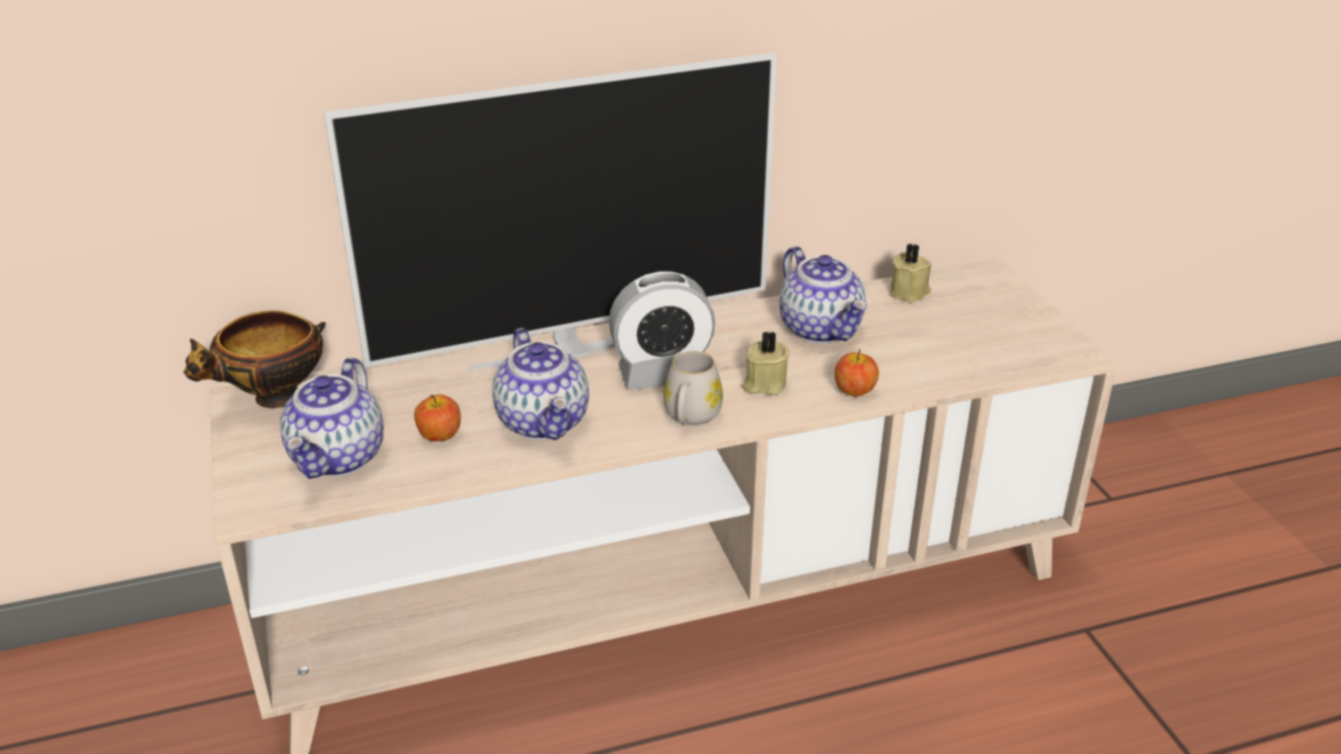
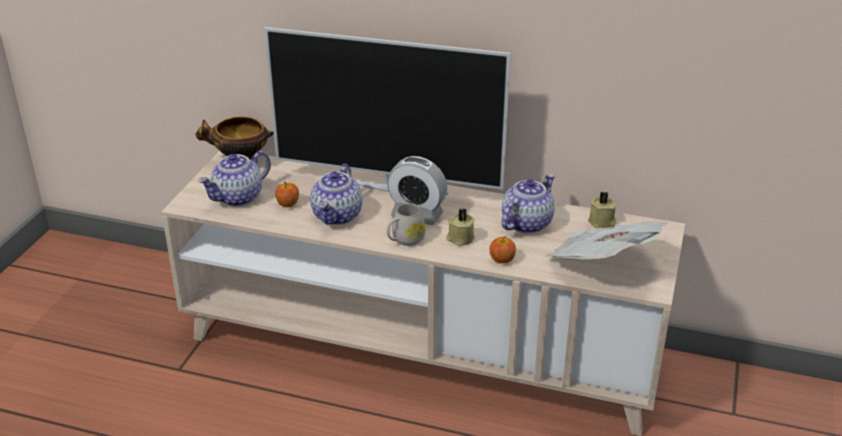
camera: 35 degrees right, 0 degrees up
(821, 329) = (526, 223): teapot -> teapot turned 150 degrees counterclockwise
(979, 346) = (601, 264): none -> newspaper

